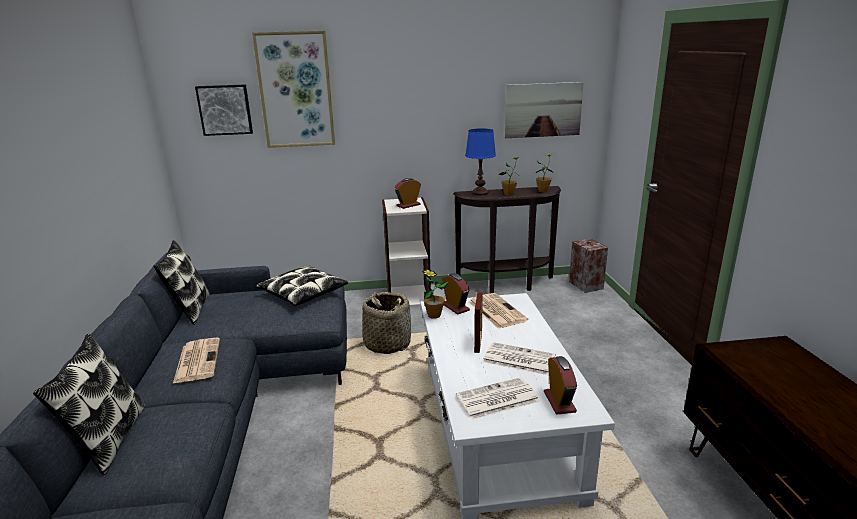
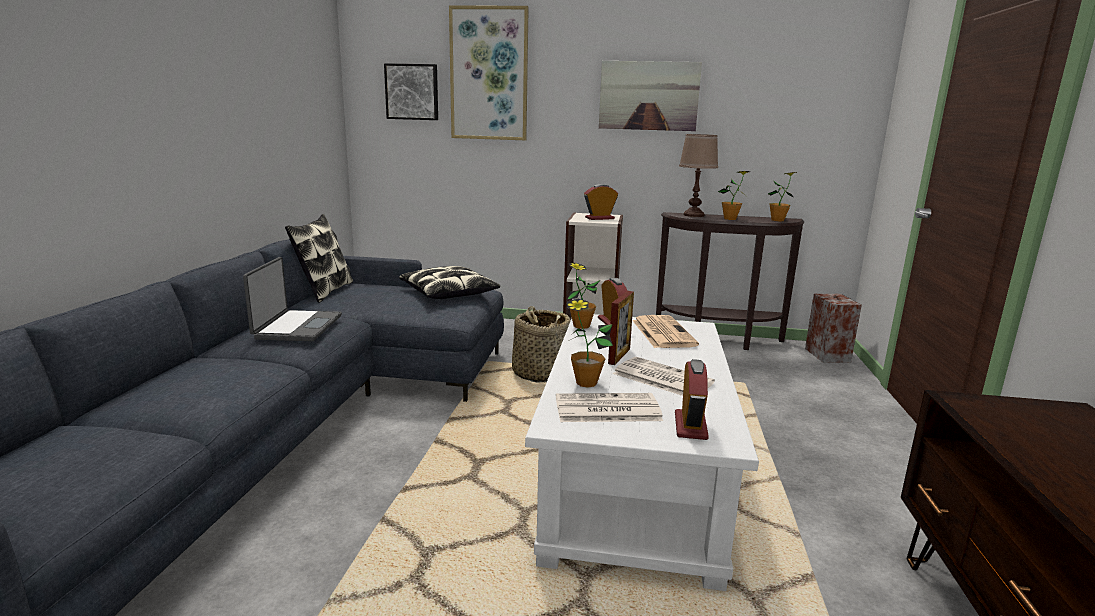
camera: 15 degrees right, 5 degrees down
(108, 440) = (162, 374): pillow -> none
(197, 360) = (297, 327): newspaper -> laptop
(469, 376) = (586, 383): none -> potted plant
(480, 193) = (693, 215): blue table lamp -> brown table lamp
(543, 110) = (789, 117): picture -> picture (648, 96)

